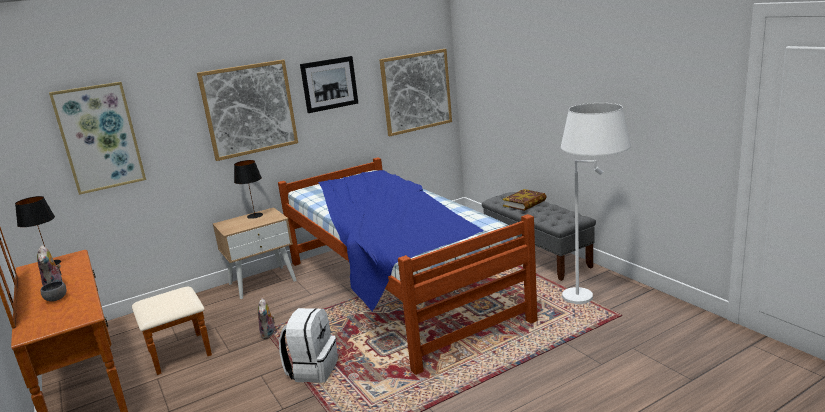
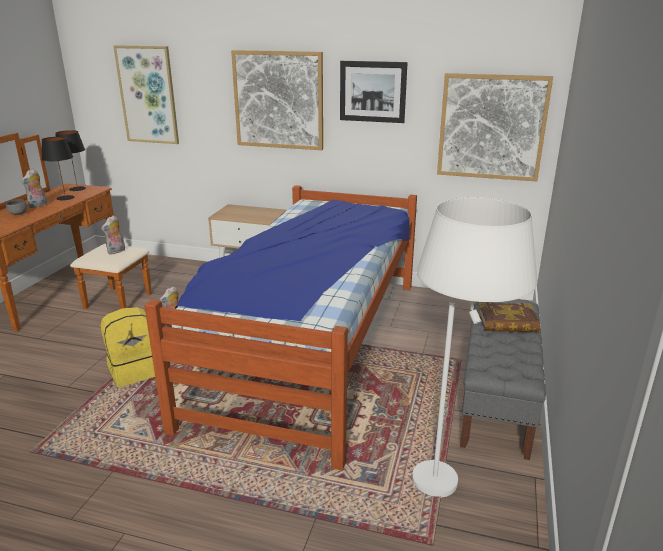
camera: 45 degrees right, 5 degrees up
(173, 297) = (116, 251): none -> plush toy
(254, 215) = (260, 210): black table lamp -> black table lamp (65, 198)
(312, 370) = (134, 371): white backpack -> yellow backpack

